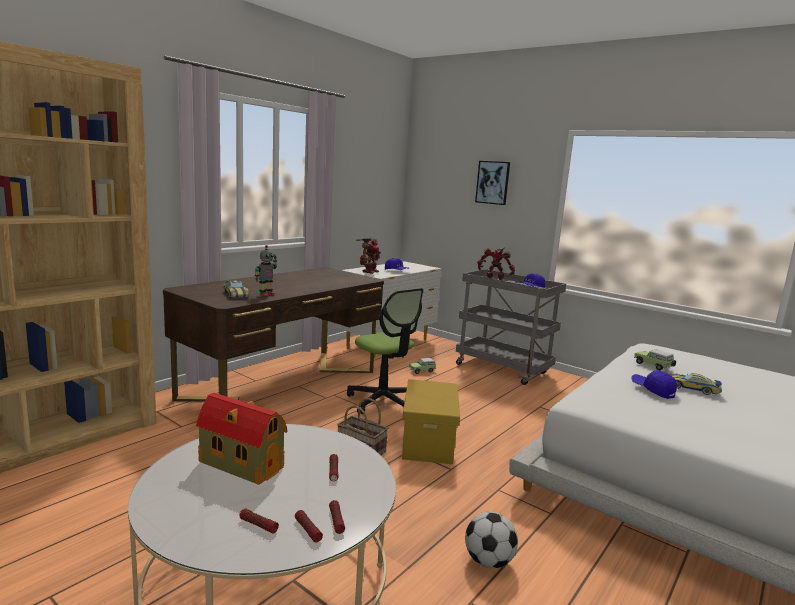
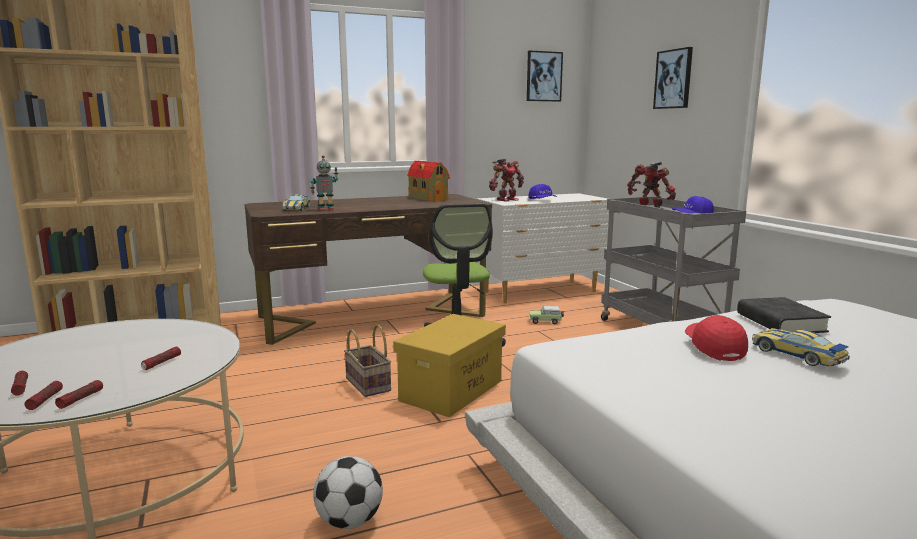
camera: 30 degrees right, 0 degrees up
(240, 464) = (103, 343): toy house -> toy house (427, 198)
(379, 166) = (543, 76): none -> picture
(652, 390) = (713, 348): blue cap -> red cap
(653, 366) = (780, 322): toy car -> black book

